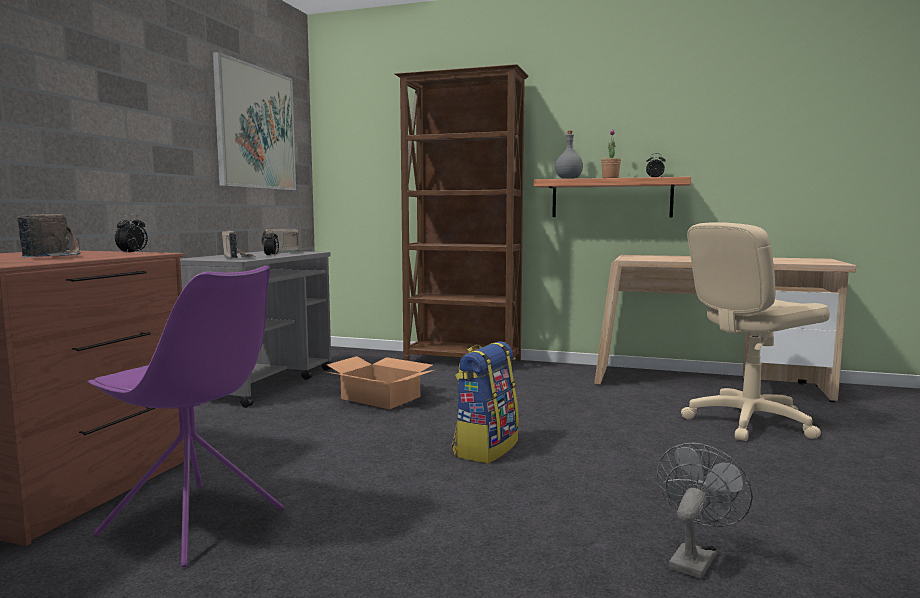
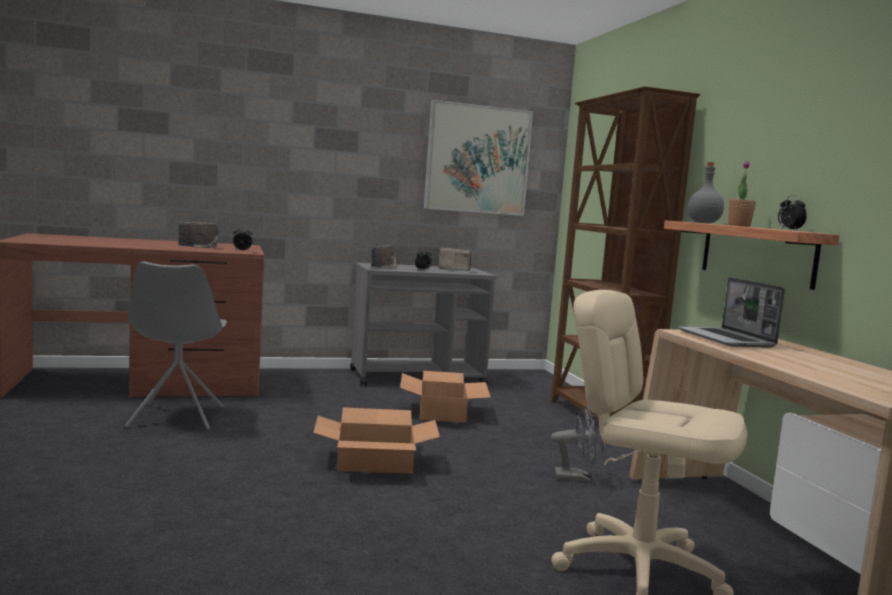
camera: 55 degrees right, 0 degrees up
(195, 523) = (175, 417): purple chair -> grey chair
(485, 448) = (375, 461): backpack -> cardboard box
(658, 258) = (726, 339): none -> laptop
(694, 558) = (231, 556): grey fan -> grey fan (578, 477)

